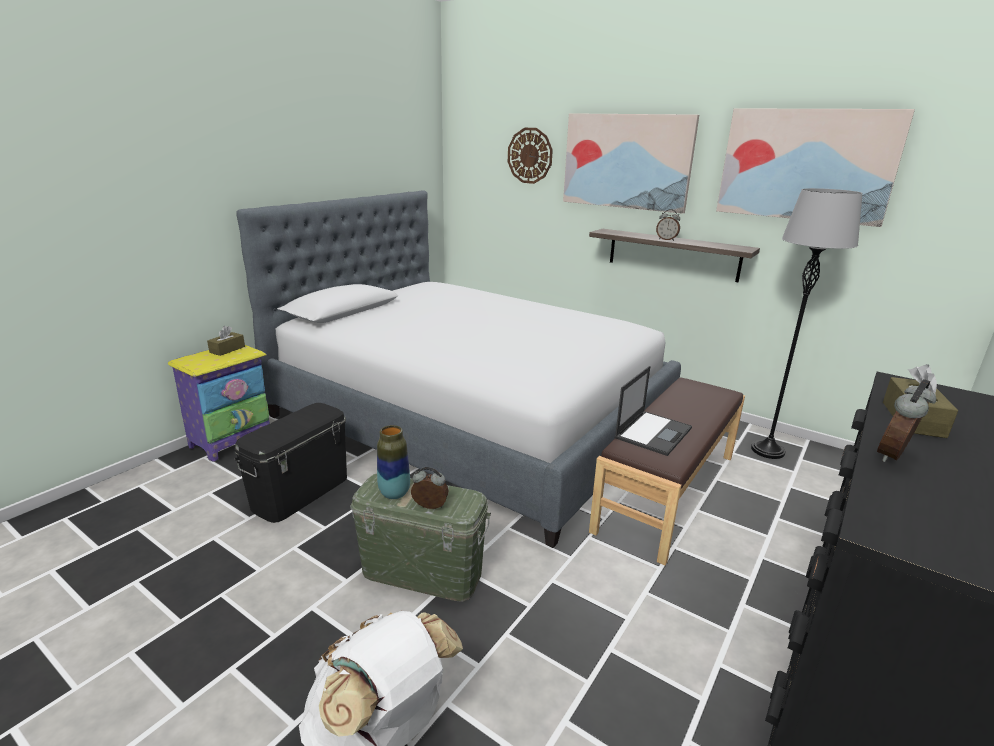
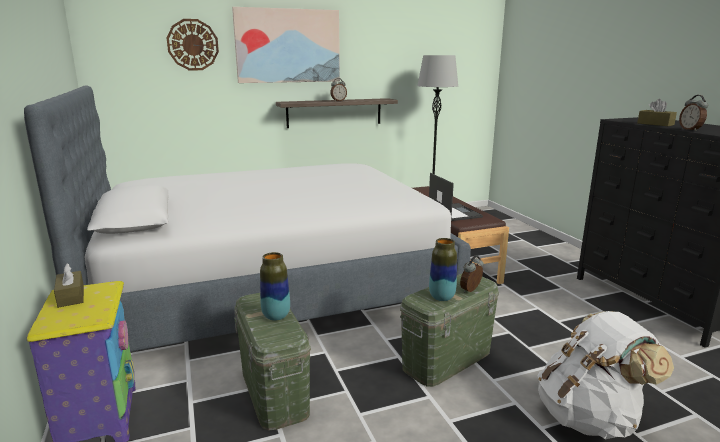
camera: 55 degrees left, 5 degrees down
(293, 427) = (276, 316): none -> vase
(301, 492) = (273, 391): black storage box -> green storage box
(806, 165) = (404, 43): picture -> none

